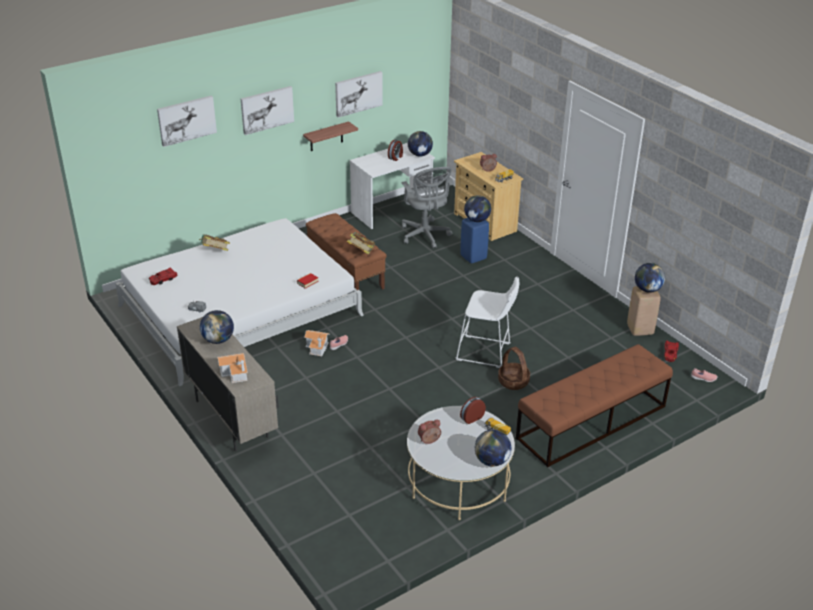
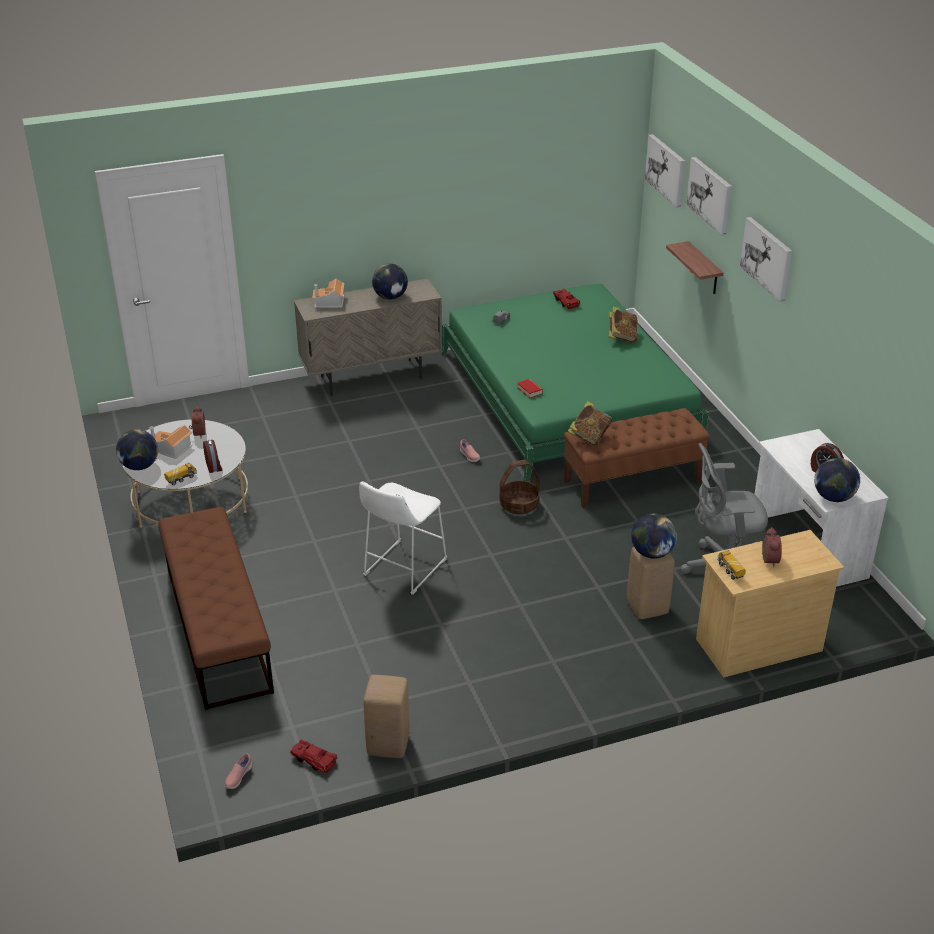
camera: 105 degrees right, 0 degrees up
(240, 310) = (566, 396): white bed -> green bed
(317, 347) = (470, 441): toy house -> toy house (171, 449)
(326, 137) = (808, 365): shelf -> shelf (704, 269)
(358, 93) = (851, 344): picture -> picture (666, 170)
(473, 257) = (647, 607): blue stool -> beige stool
(513, 382) = (331, 580): basket -> basket (519, 505)
(647, 289) = (386, 688): globe -> none

